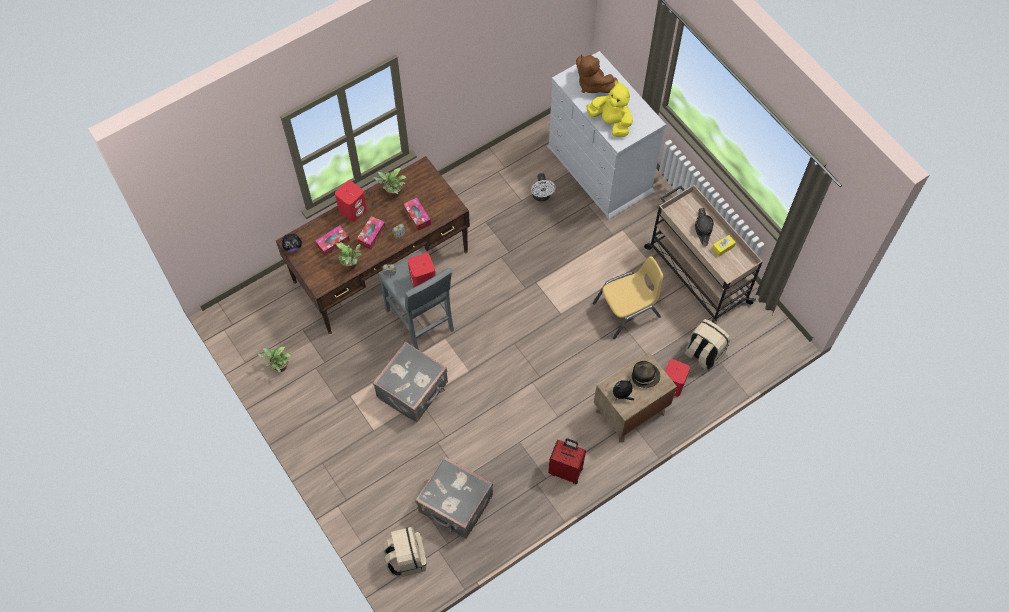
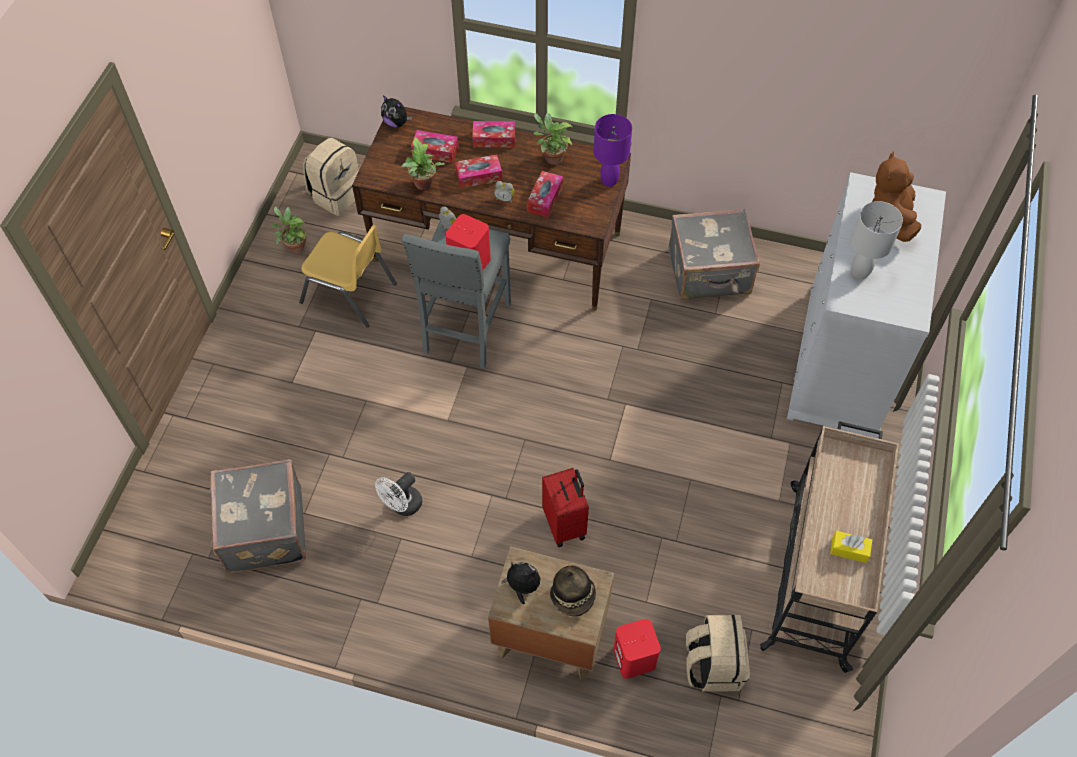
camera: 50 degrees right, 5 degrees down
(353, 210) = (494, 139): red speaker -> tissue box
(406, 558) = (157, 528): beige backpack -> beige backpack (336, 194)
(413, 391) = (373, 385): grey suitcase -> grey suitcase (709, 273)
(434, 179) = (610, 181): none -> purple table lamp
(541, 196) = (742, 329): white fan -> white fan (402, 506)
(566, 470) = (407, 618): red suitcase -> red suitcase (565, 524)
(611, 122) = (860, 272): yellow plush toy -> white table lamp
(627, 310) = (686, 529): yellow chair -> yellow chair (349, 293)
(703, 228) = (851, 505): black hat -> none

